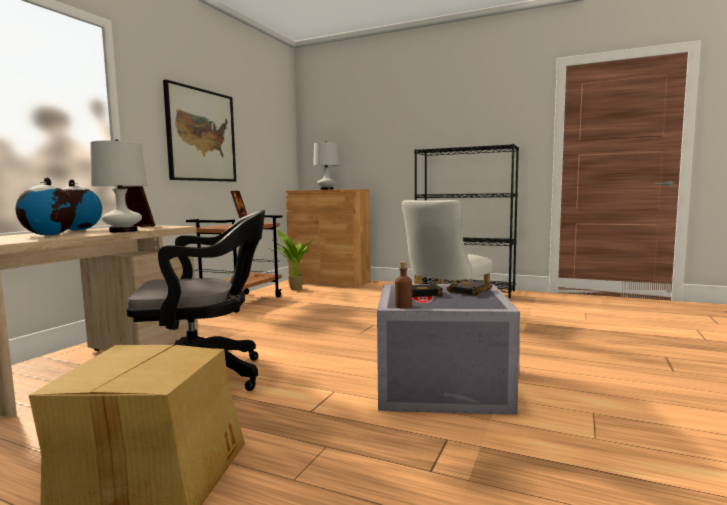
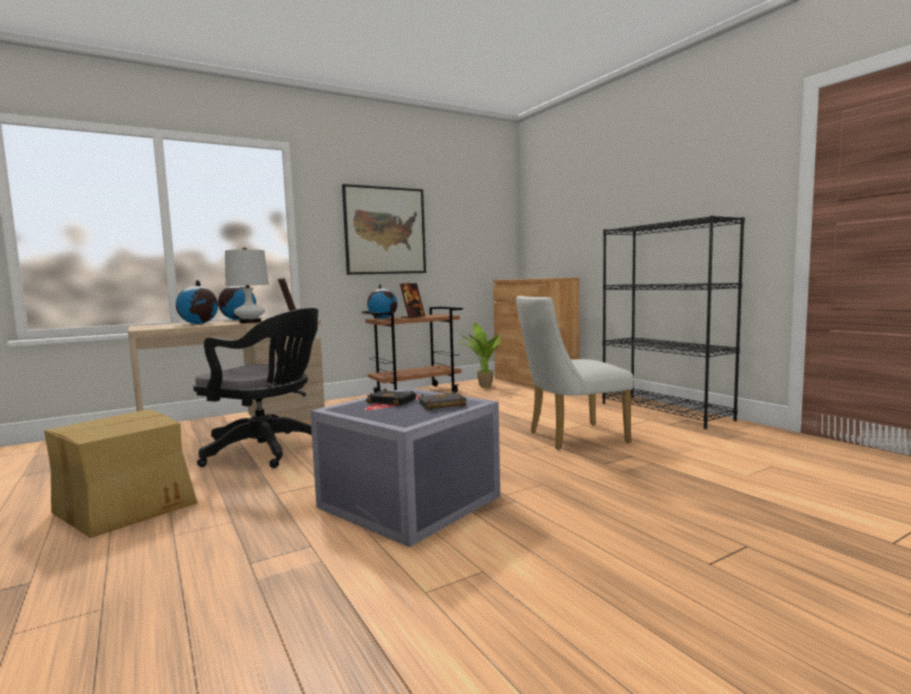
camera: 35 degrees right, 0 degrees up
(211, 227) = (383, 318): none -> globe
(326, 189) = (536, 278): white table lamp -> none
(403, 306) = (338, 410): brown bottle -> none

